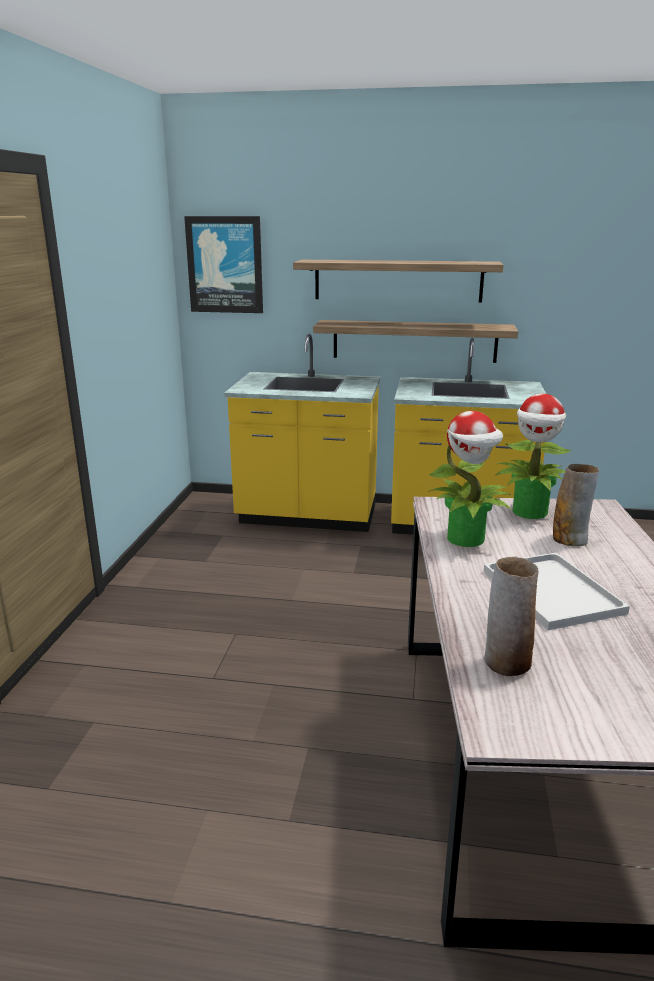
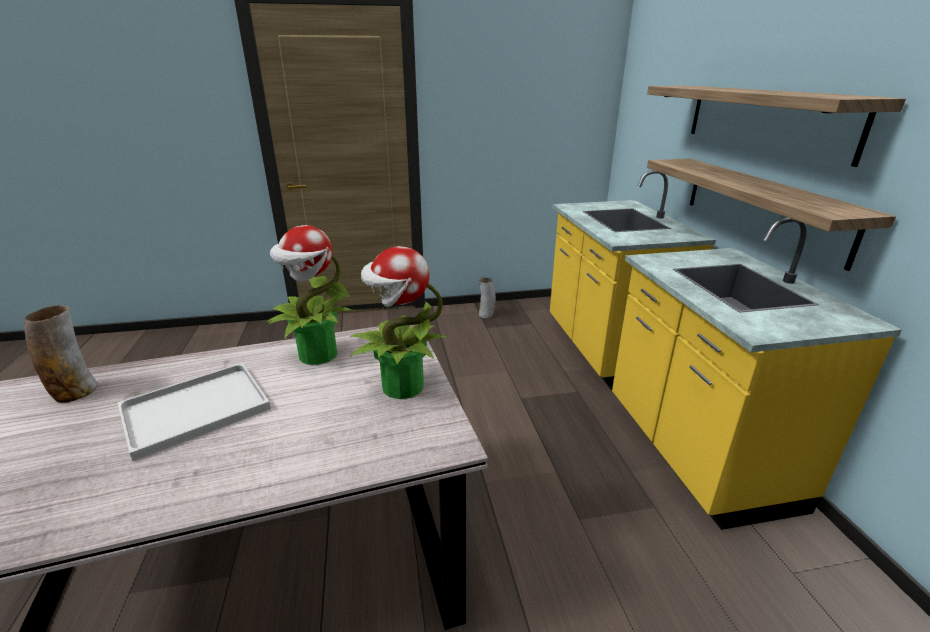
camera: 70 degrees right, 5 degrees up
(225, 265) = (644, 89): picture -> none
(570, 539) = (327, 417): vase -> vase (486, 314)

